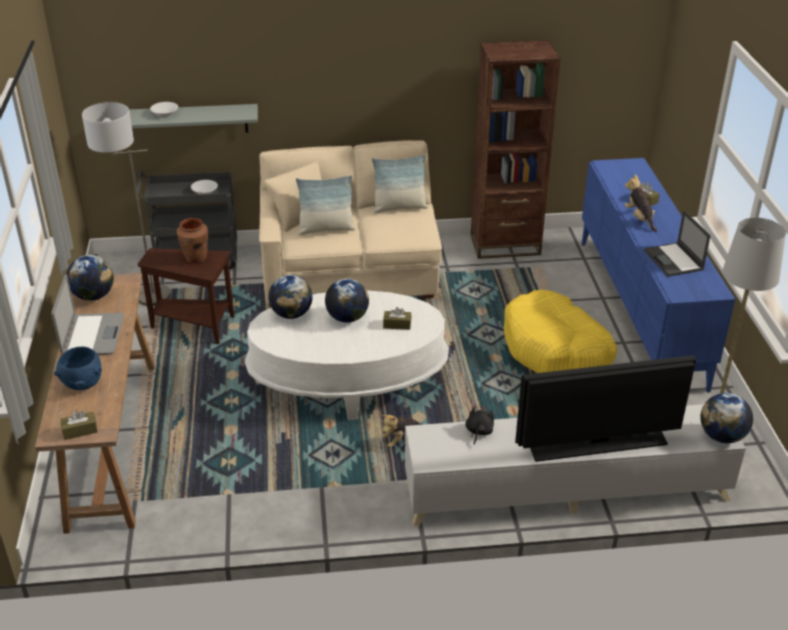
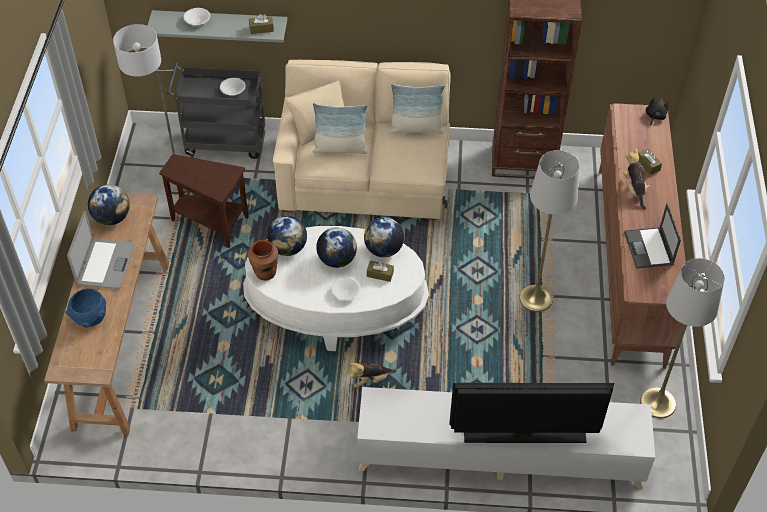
camera: 10 degrees right, 15 degrees up
(80, 430) = (82, 369): brown tissue box -> brown tissue box (261, 29)
(195, 258) = (212, 172): brown vase -> brown vase (265, 273)
(364, 344) = (345, 292): none -> white bowl
(478, 432) = (424, 403): black plush toy -> black plush toy (655, 116)
(556, 350) = (535, 298): yellow dog bed -> grey floor lamp
(640, 311) = (631, 264): blue cabinet -> brown cabinet
(722, 436) = (638, 441): globe -> globe (383, 250)

